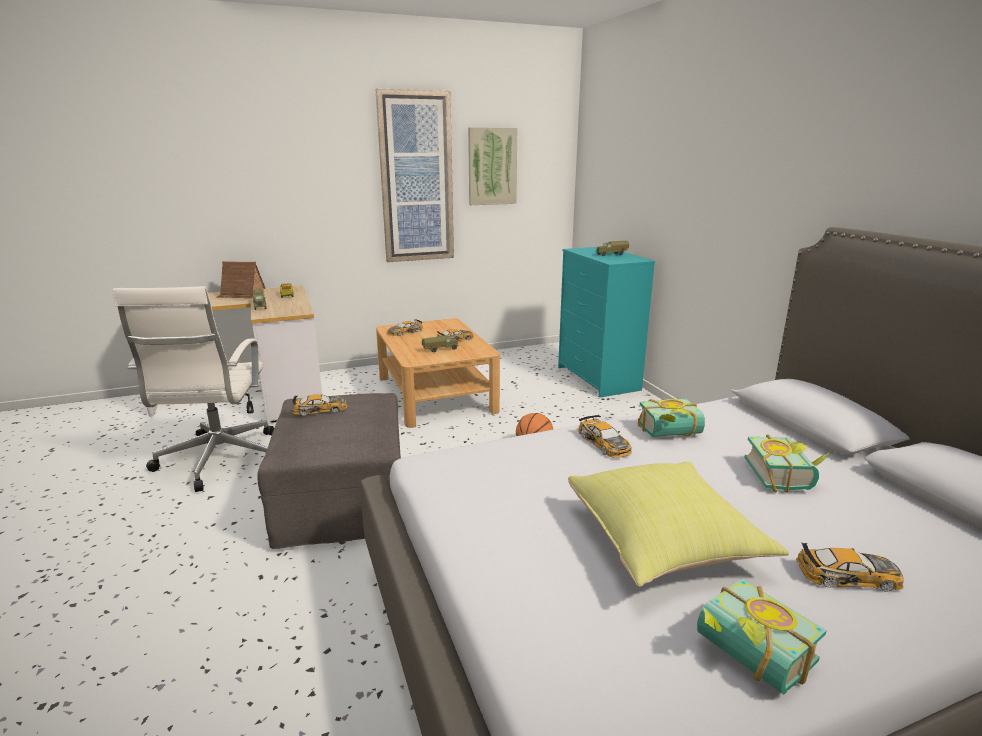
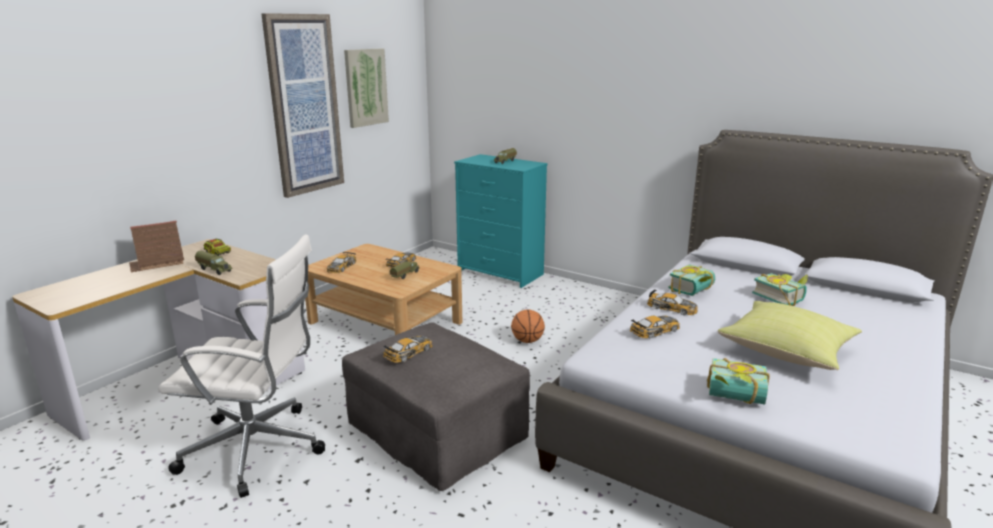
camera: 35 degrees left, 0 degrees up
(218, 460) = (258, 449): white office chair -> white office chair turned 45 degrees counterclockwise
(747, 658) = (892, 387): book -> book (735, 397)
(848, 576) = (871, 336): toy car -> toy car (655, 330)

